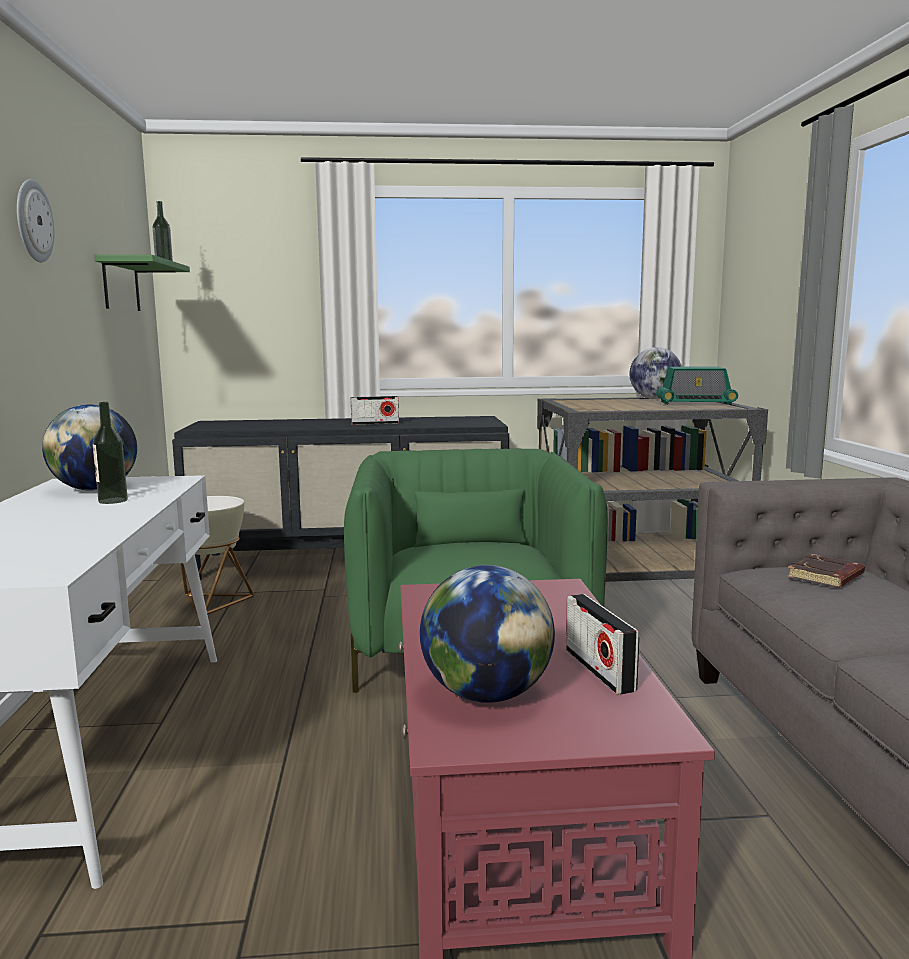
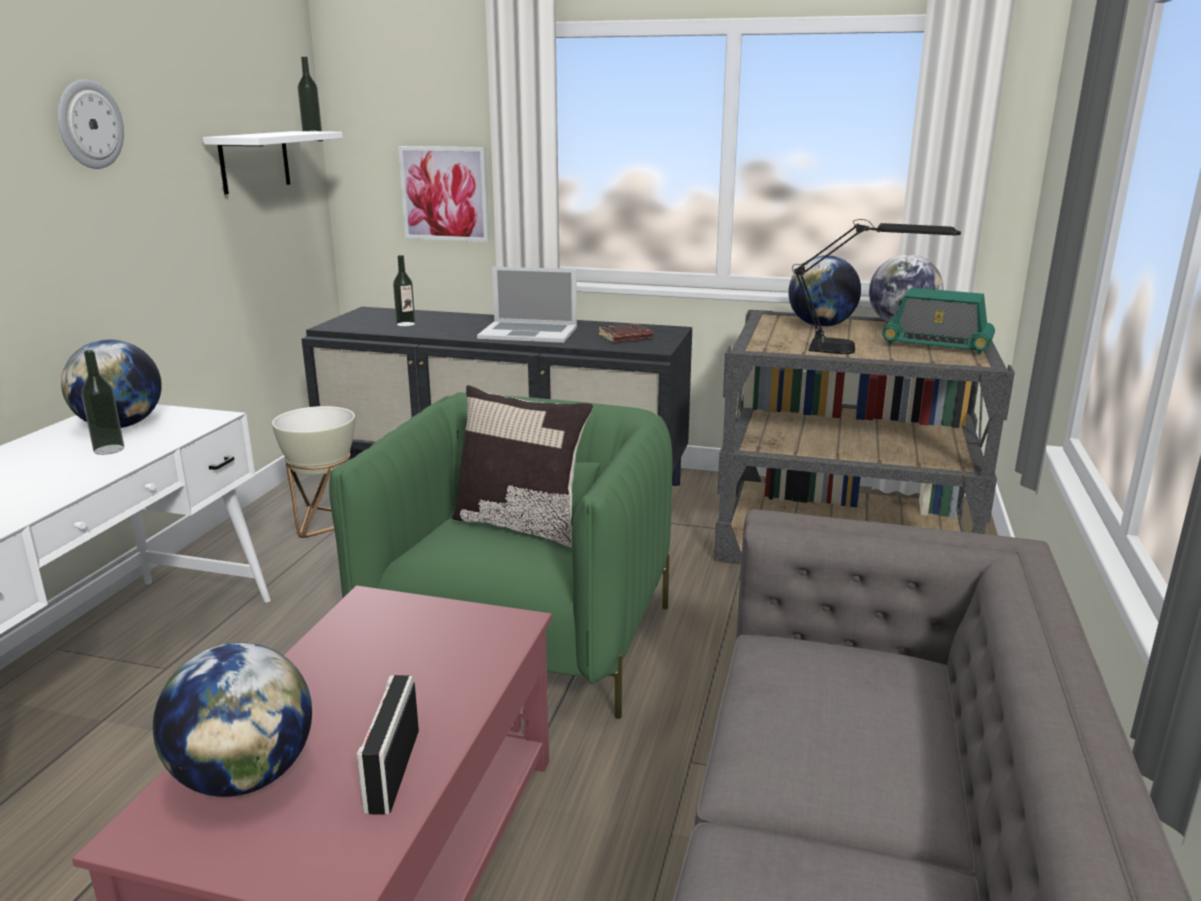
camera: 20 degrees right, 10 degrees up
(121, 285) = (254, 161): green shelf -> white shelf
(260, 425) = (405, 324): none -> bottle
(272, 322) = (445, 193): none -> picture
(375, 423) = (528, 332): radio -> laptop
(475, 544) = (521, 525): none -> pillow
(603, 401) = (821, 325): none -> globe
(657, 408) = (862, 352): none -> black table lamp
(826, 577) = (835, 680): brown book -> brown book (625, 338)

